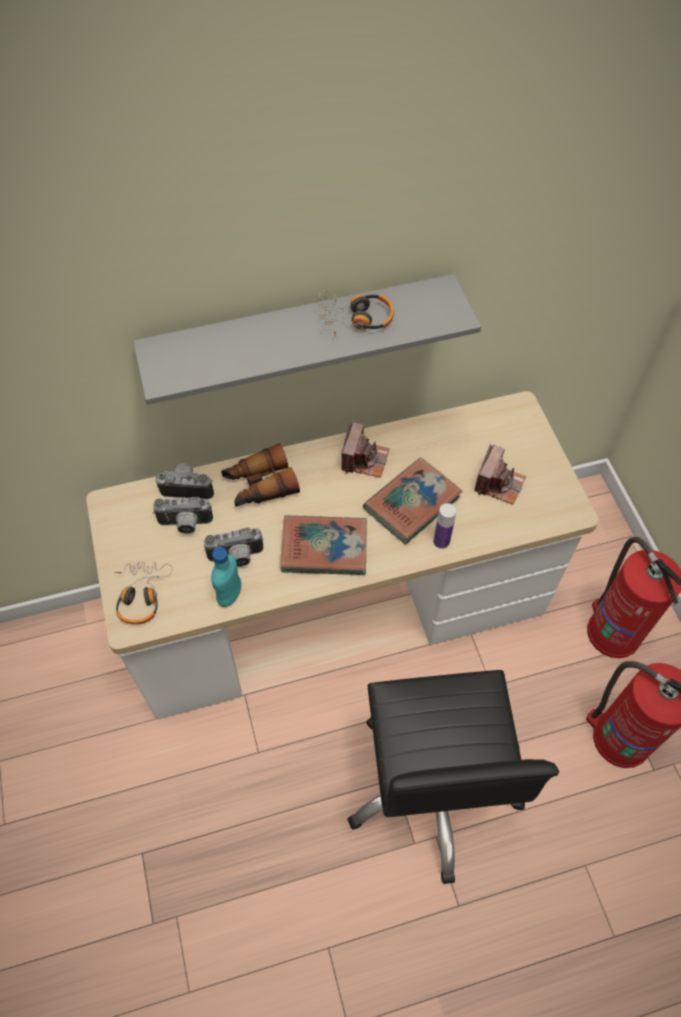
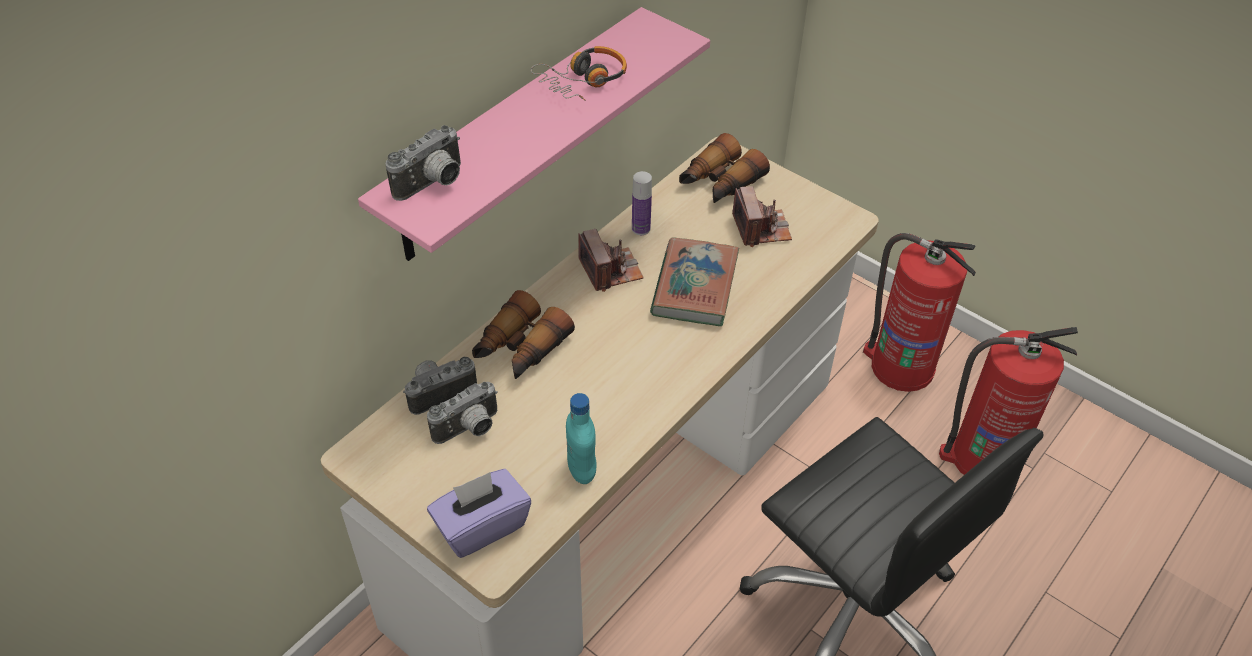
camera: 35 degrees left, 10 degrees down
(141, 595) = (481, 526): headphones -> purple tissue box
(236, 558) = (557, 431): camera -> camera (433, 184)
(299, 336) = (515, 136): grey shelf -> pink shelf
(324, 548) = (643, 372): book -> none
(441, 541) = (753, 306): bottle -> bottle (641, 229)
(498, 430) = (719, 182): none -> binoculars

